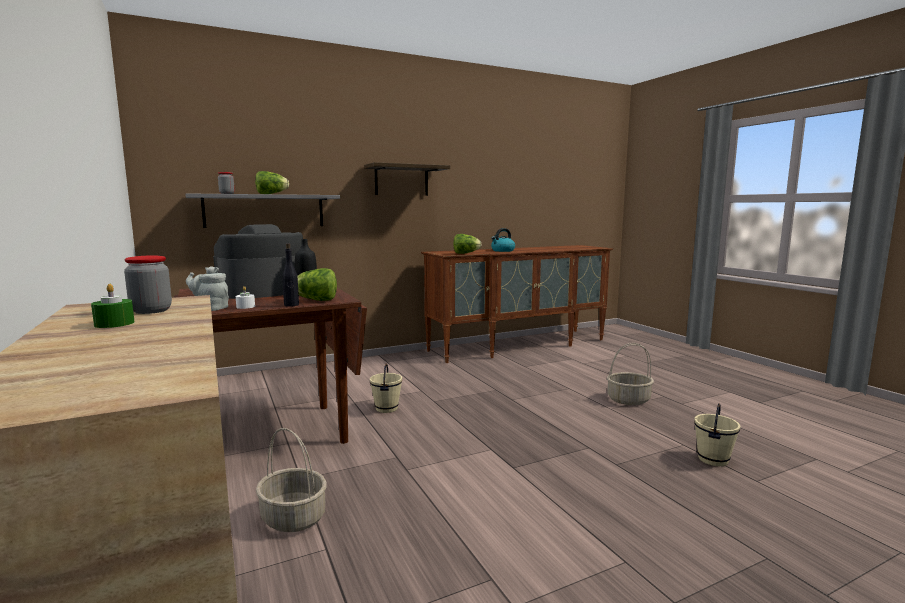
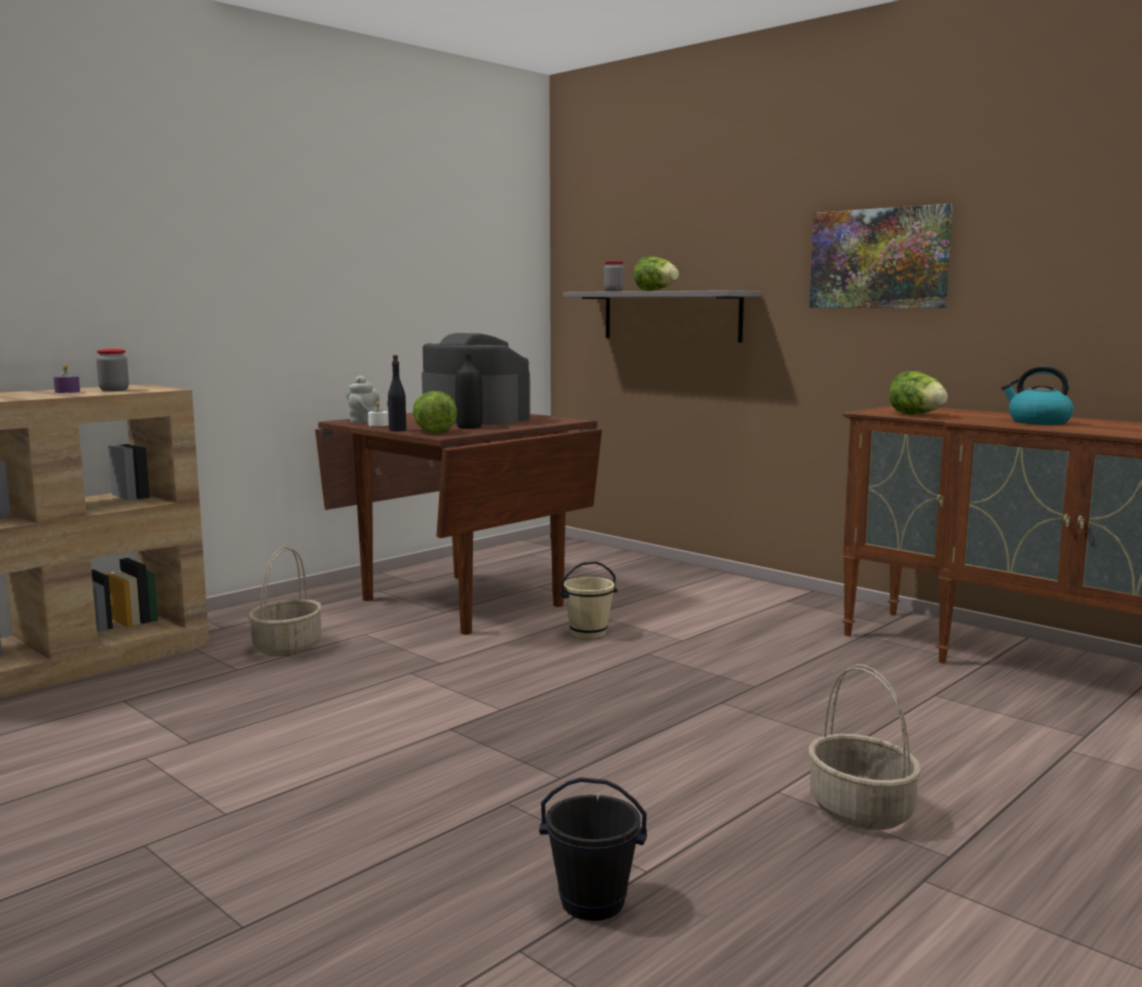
camera: 70 degrees right, 0 degrees up
(114, 324) = (67, 391): green candle -> purple candle
(401, 180) = (879, 258): shelf -> picture
(713, 460) = (592, 904): beige bucket -> black bucket

